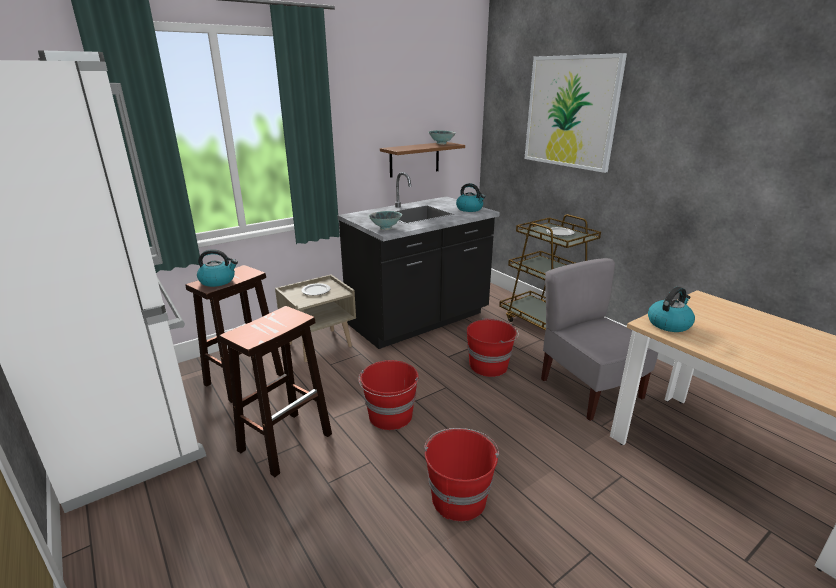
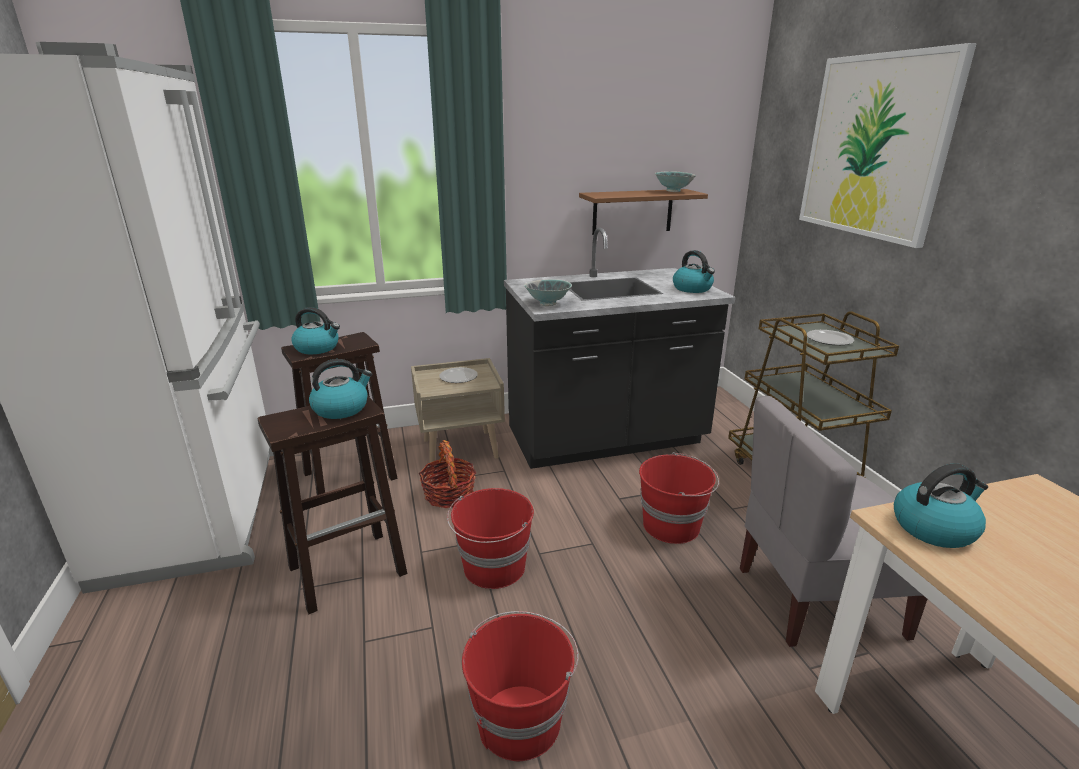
camera: 20 degrees right, 0 degrees up
(280, 319) = (341, 408): none -> kettle
(330, 377) = (449, 494): none -> basket
(588, 389) = (816, 600): grey chair -> grey chair turned 90 degrees counterclockwise

